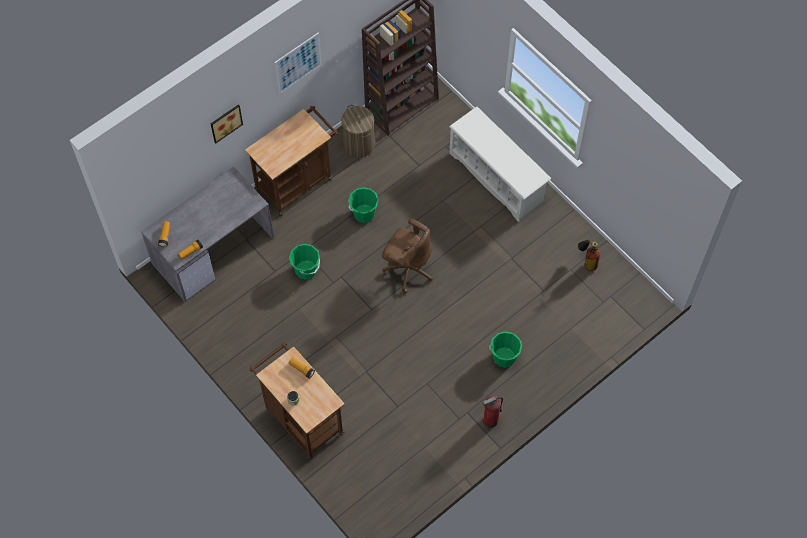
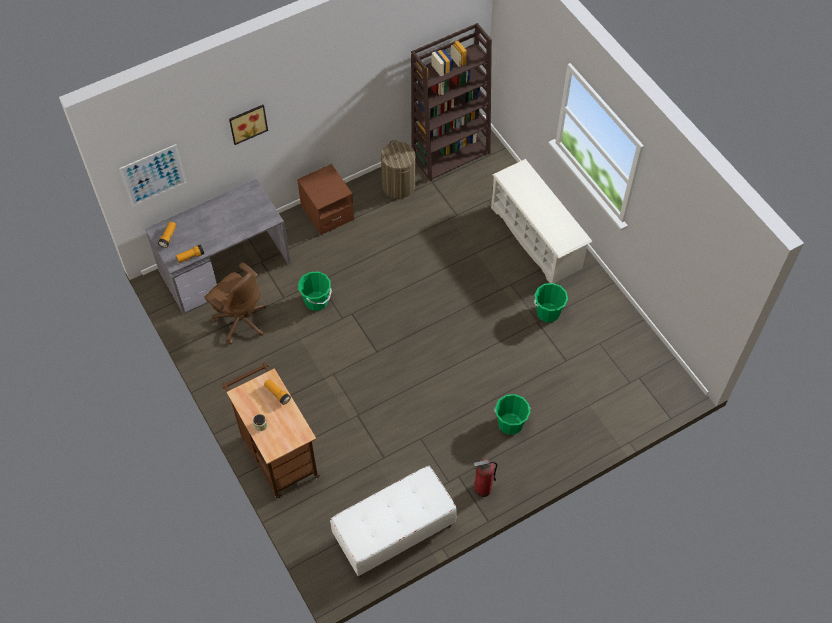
camera: 10 degrees right, 5 degrees down
(297, 182) = (327, 213): brown cart -> brown nightstand
(298, 63) = (336, 73): picture -> picture (153, 175)
(364, 213) = (389, 254): green bucket -> green bucket (548, 312)
(408, 269) = (424, 316): brown office chair -> brown office chair (240, 320)
(420, 472) = (394, 533): none -> white bench
(587, 262) = (619, 338): fire extinguisher -> none

